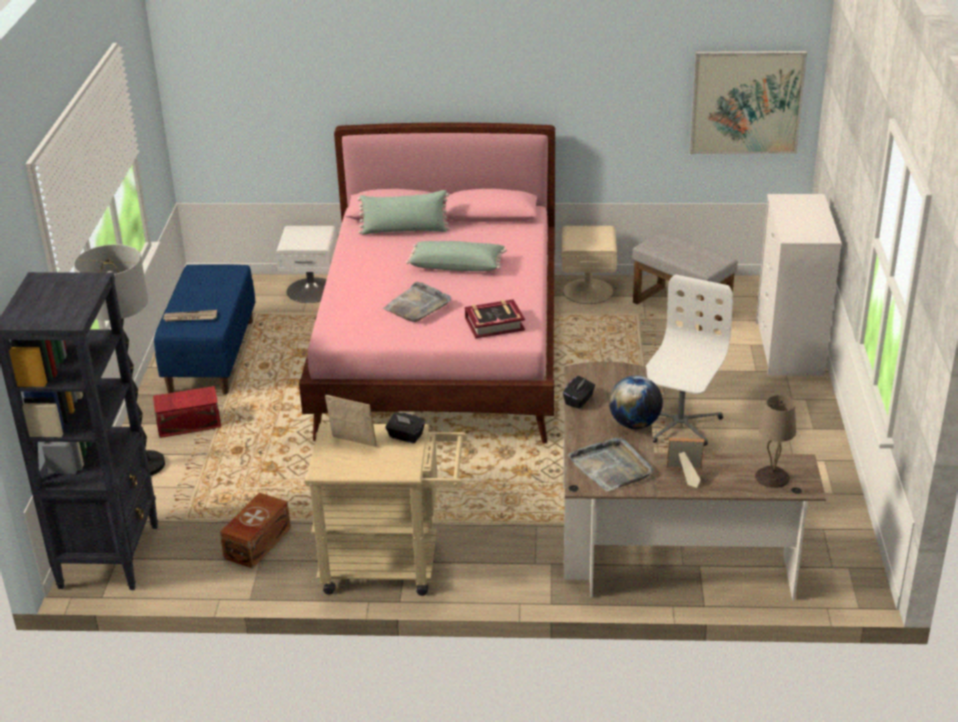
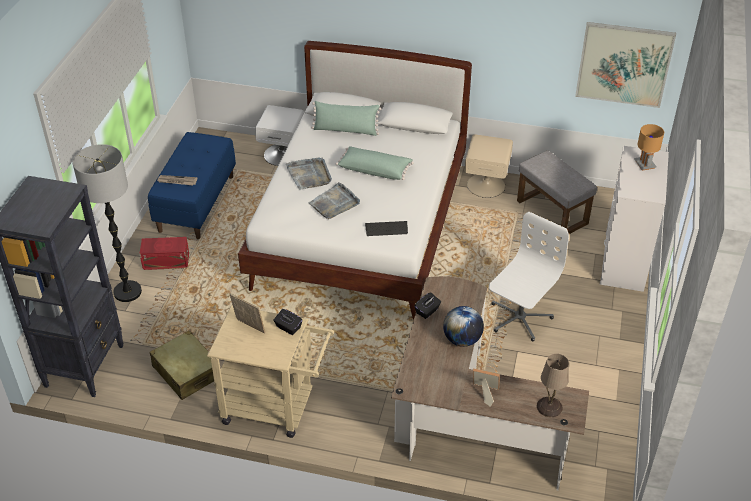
camera: 10 degrees right, 10 degrees up
(256, 543) = (186, 372): brown storage box -> beige suitcase
(441, 354) = (361, 227): pink bed -> white bed
(494, 324) = (386, 229): book -> keyboard
(611, 467) = (432, 376): grey tray -> grey tray (309, 175)
(801, 209) = (645, 164): none -> brown table lamp

